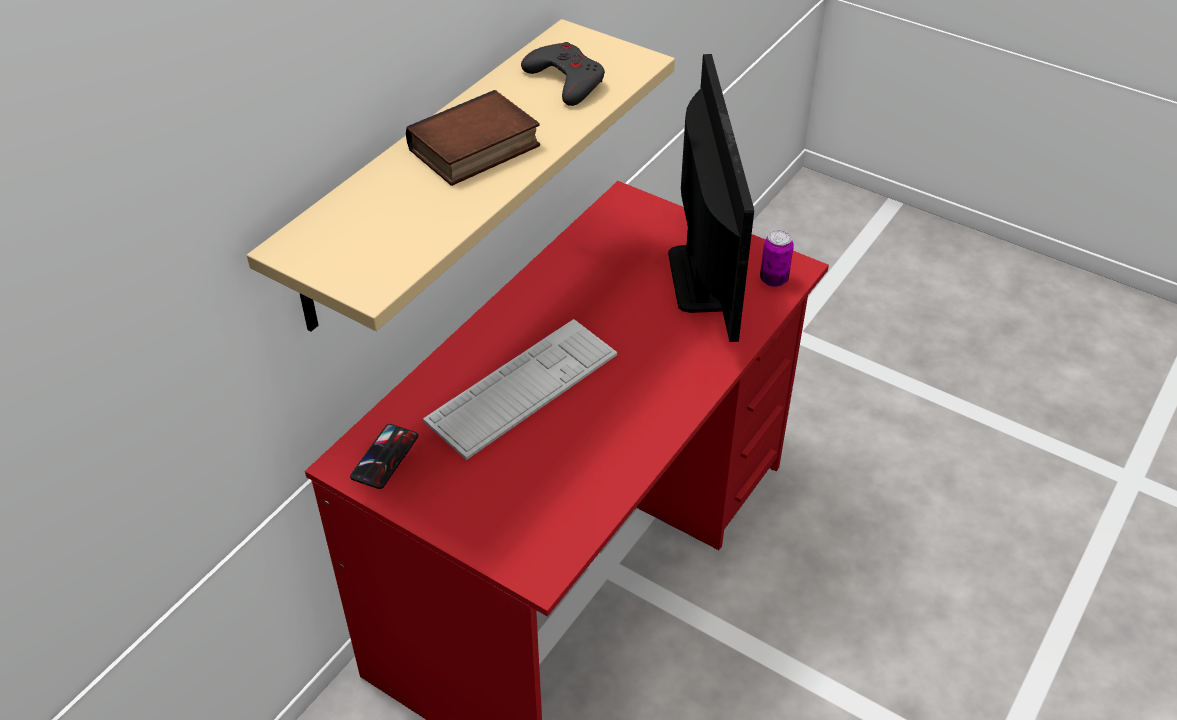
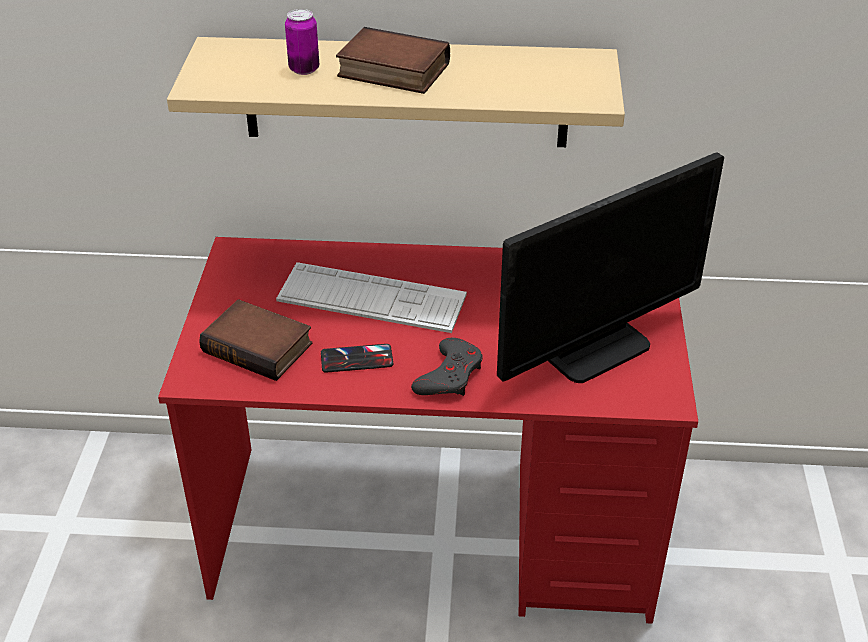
camera: 60 degrees right, 5 degrees down
(385, 457) = (252, 264): phone -> phone (356, 359)
(530, 498) = (260, 346): none -> book
(566, 80) = (526, 77): grey game controller -> grey game controller (449, 375)
(773, 279) = (637, 391): can -> can (304, 69)

